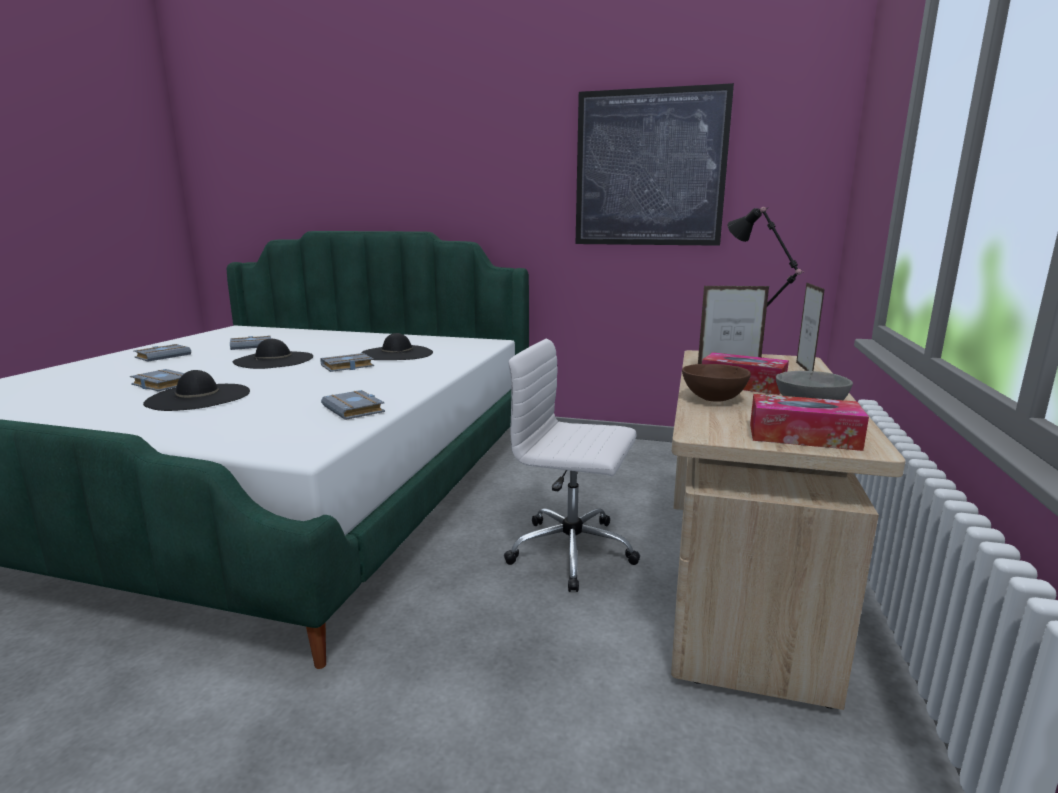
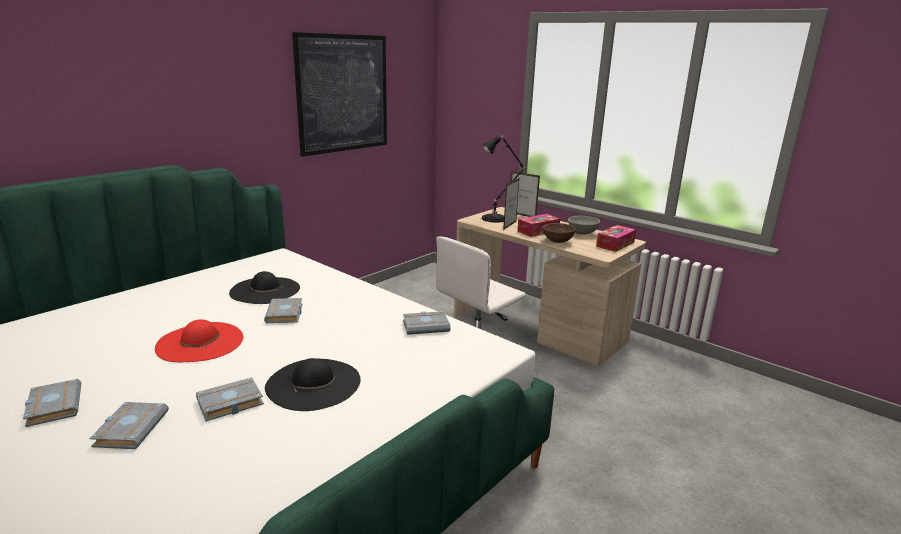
camera: 65 degrees left, 5 degrees up
(252, 346) = (95, 349): grey book -> grey book (130, 428)
(274, 360) = (200, 342): black hat -> red hat

